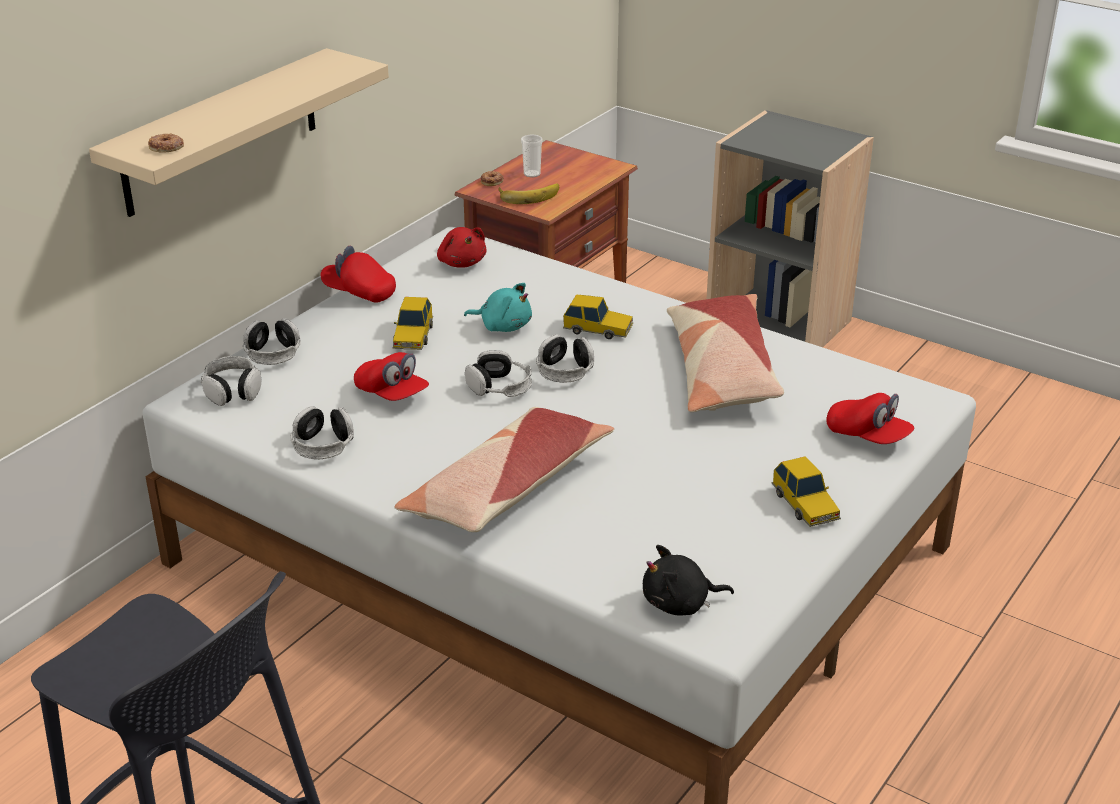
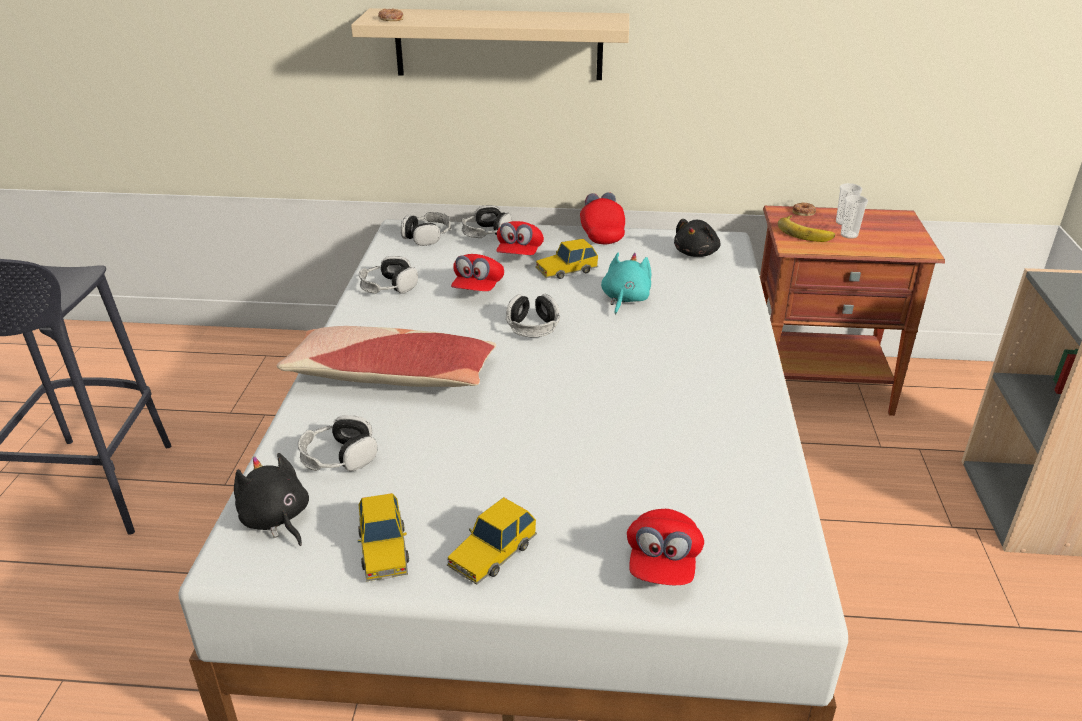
camera: 60 degrees right, 0 degrees up
(347, 349) = (519, 254): none -> red cap
(461, 262) = (696, 253): red plush toy -> black plush toy
(503, 326) = (624, 299): turquoise plush toy -> turquoise plush toy turned 150 degrees counterclockwise
(555, 181) = (849, 235): none -> cup
(565, 371) = (589, 347): headphones -> headphones (339, 457)
(598, 329) = (674, 341): toy car -> toy car (384, 549)
(721, 370) = (682, 427): pillow -> none

